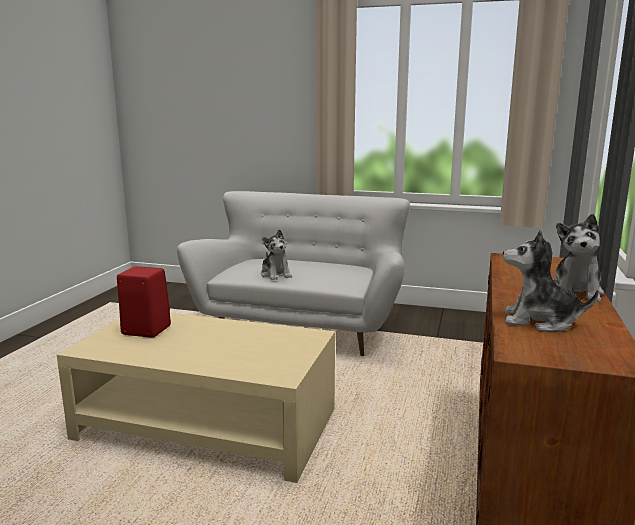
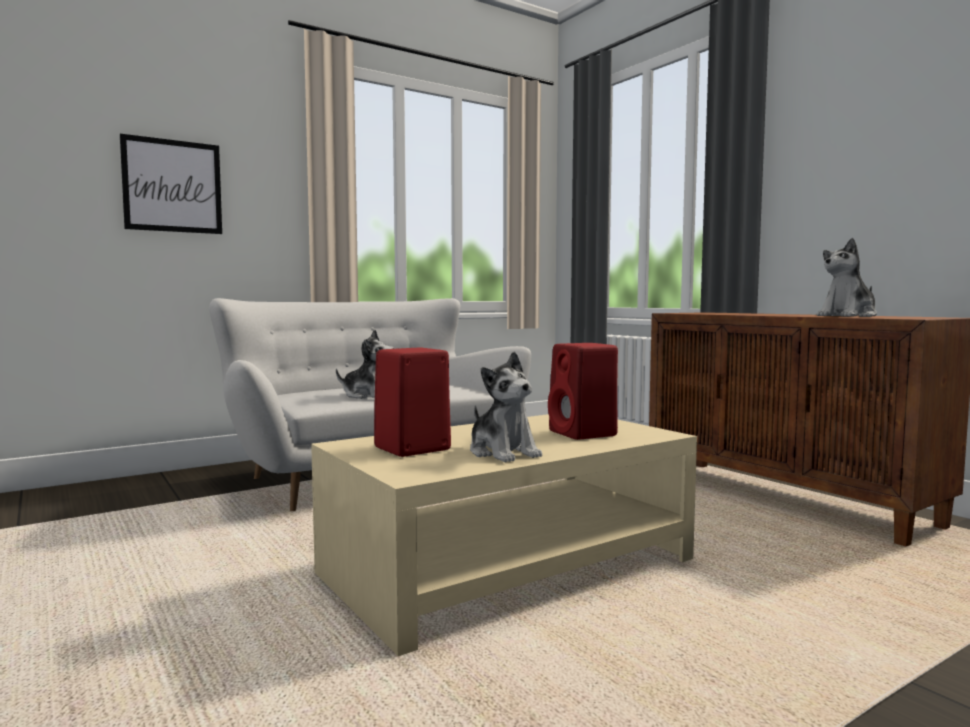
camera: 50 degrees left, 10 degrees down
(237, 110) = (172, 186): none -> picture
(247, 355) = (584, 434): none -> red speaker
(576, 292) = (787, 314): plush toy -> plush toy (503, 453)

